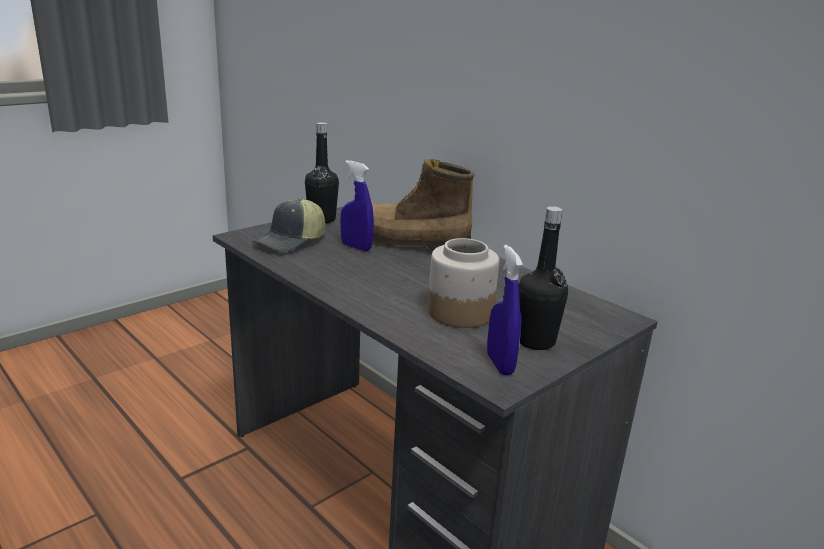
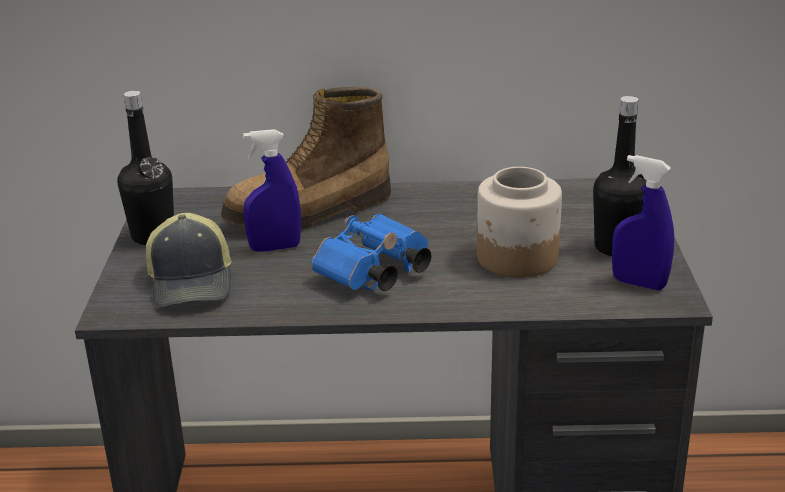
camera: 45 degrees left, 5 degrees up
(368, 279) = (373, 275): none -> blue binoculars

